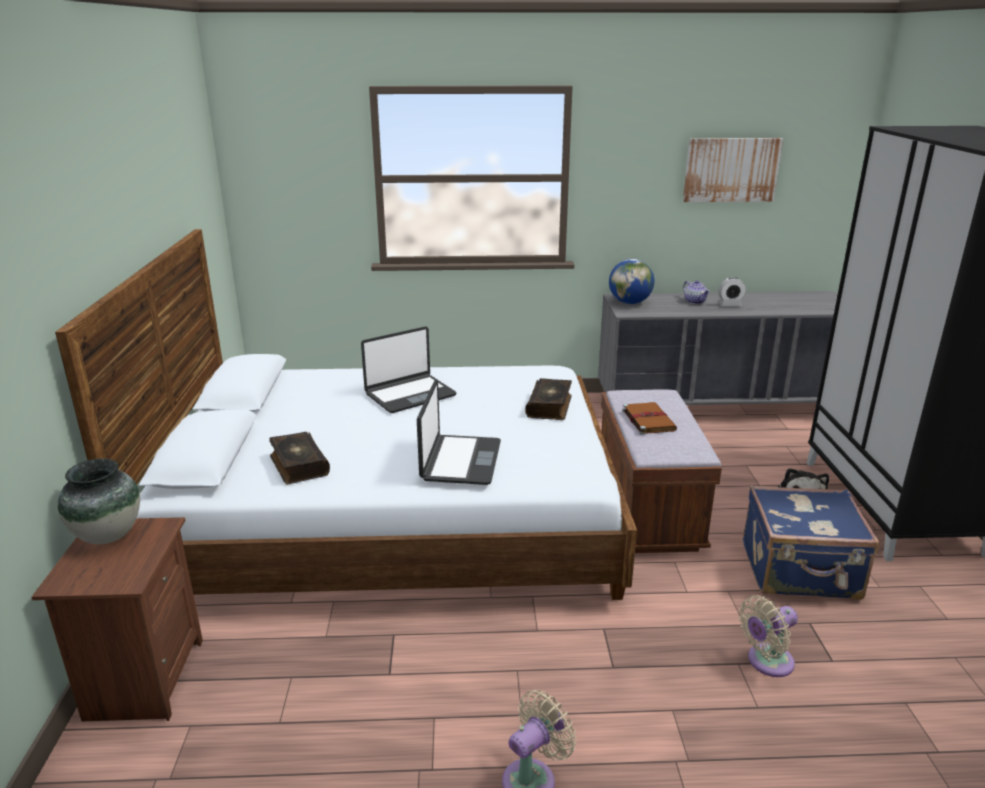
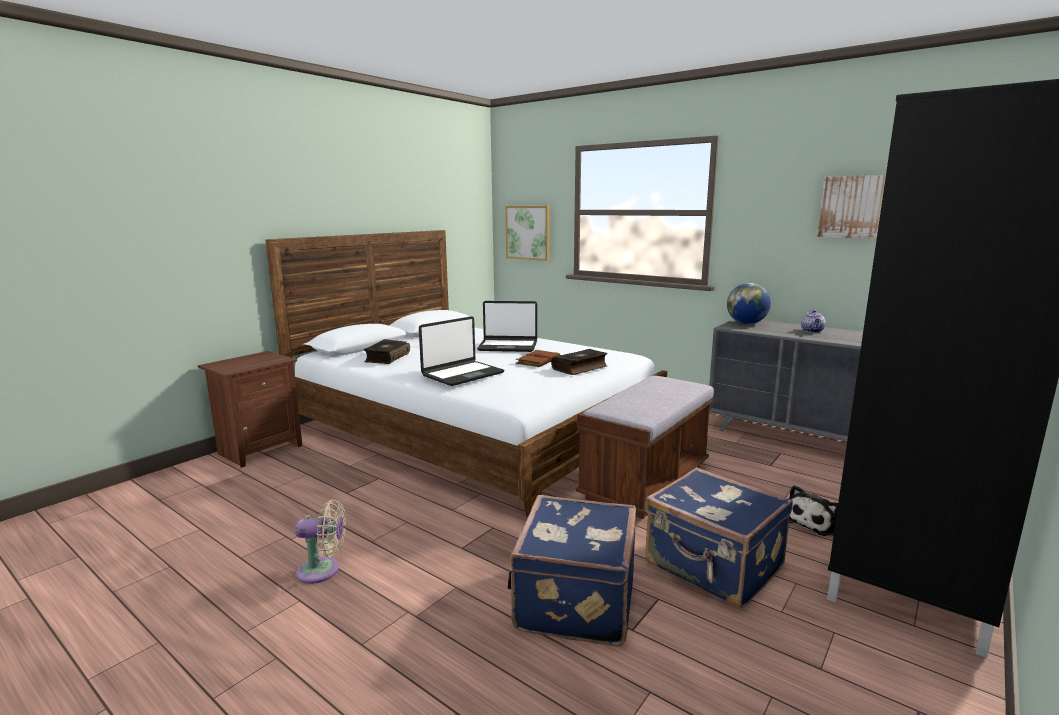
camera: 40 degrees right, 10 degrees down
(108, 536) = (259, 356): vase -> none
(295, 209) = (528, 232): none -> picture
(648, 420) = (643, 392): brown book -> brown book (538, 360)
(729, 305) = (843, 337): alarm clock -> none
(766, 662) = (573, 601): beige fan -> blue suitcase

